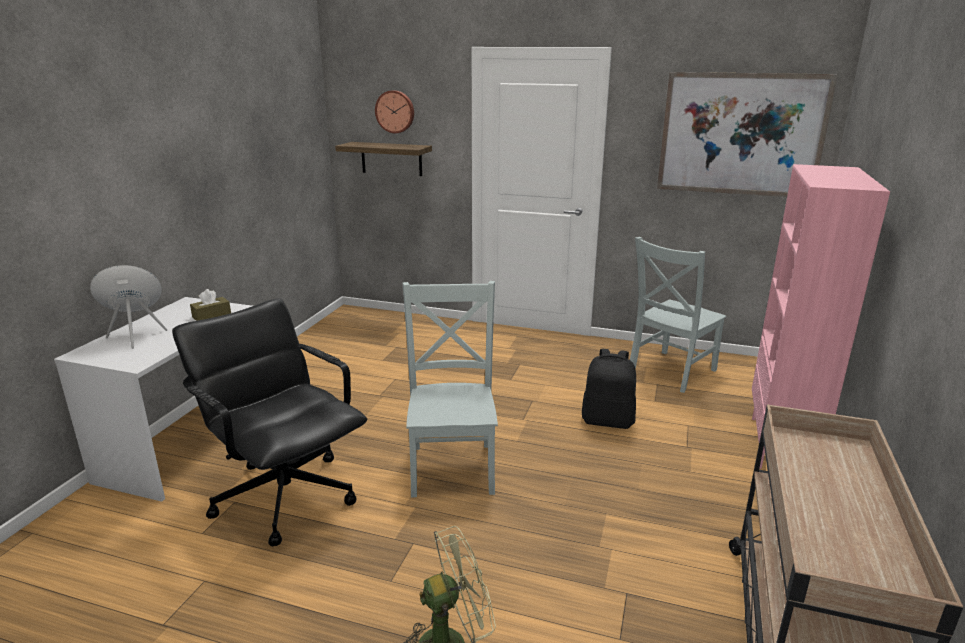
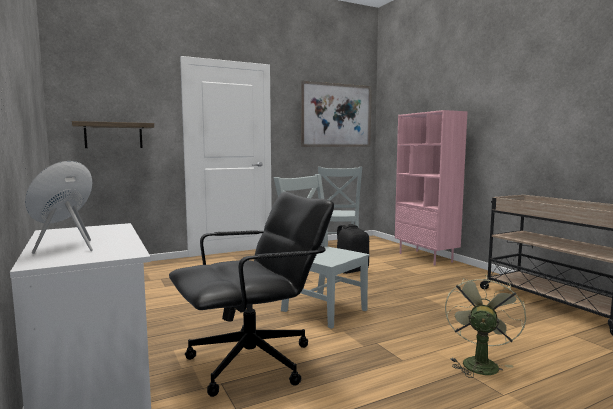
camera: 45 degrees left, 15 degrees down
(212, 316) = (107, 230): brown tissue box -> none
(286, 495) = (253, 362): black office chair -> black office chair turned 150 degrees clockwise
(395, 111) = (117, 98): wall clock -> none

